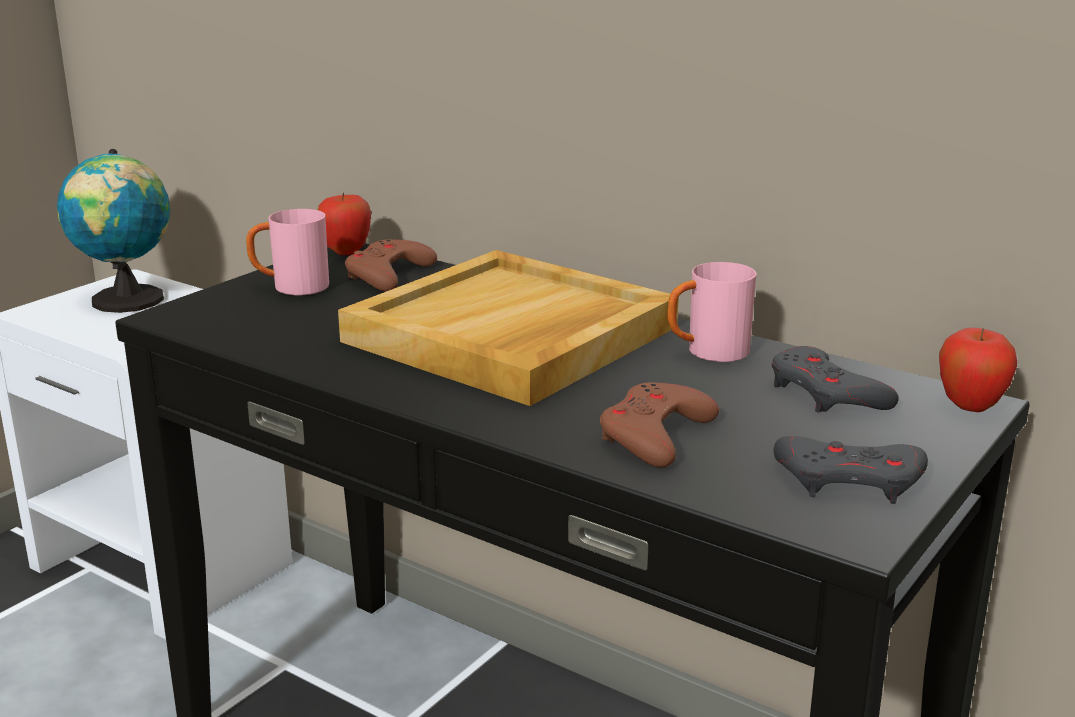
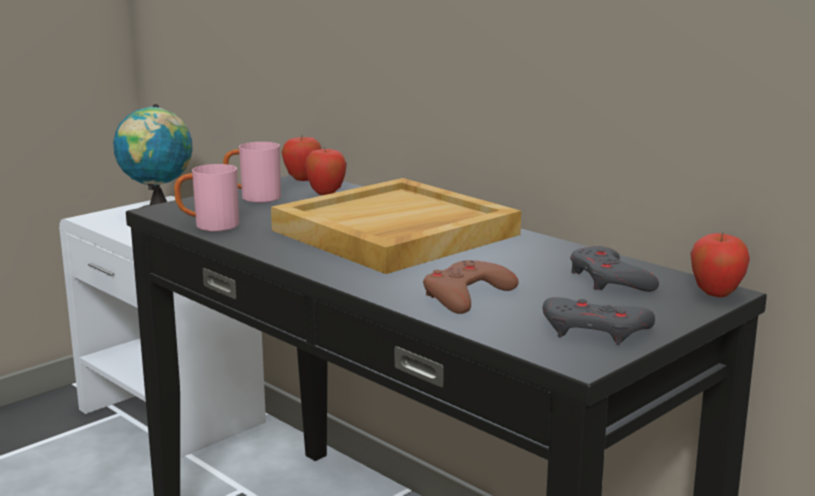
camera: 10 degrees right, 5 degrees down
(388, 274) = (326, 193): brown game controller -> apple
(707, 353) = (533, 251): pink mug -> pink mug (208, 226)

